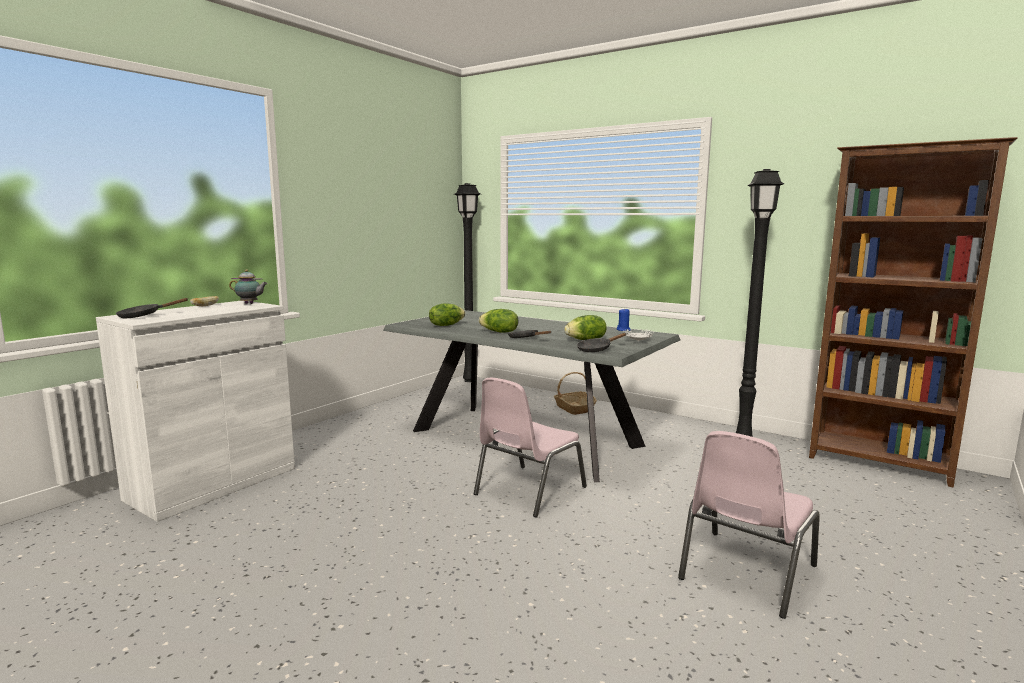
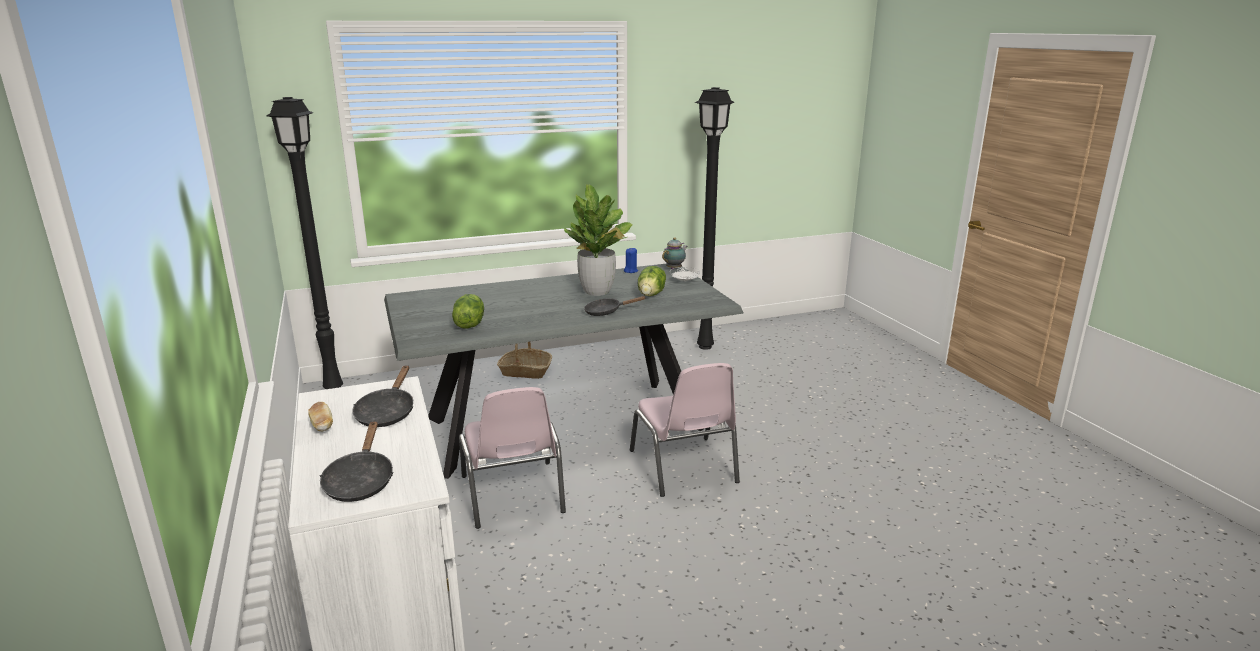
camera: 55 degrees left, 10 degrees up
(250, 303) = (358, 393): teapot -> teapot (674, 268)
(499, 332) = (556, 313): lettuce -> none
(560, 331) = (597, 291): none -> potted plant
(596, 349) = (695, 302): black frying pan -> black frying pan (387, 412)
(745, 573) = (887, 438): pink chair -> pink chair (513, 495)
(880, 464) = (788, 325): brown bookcase -> none

